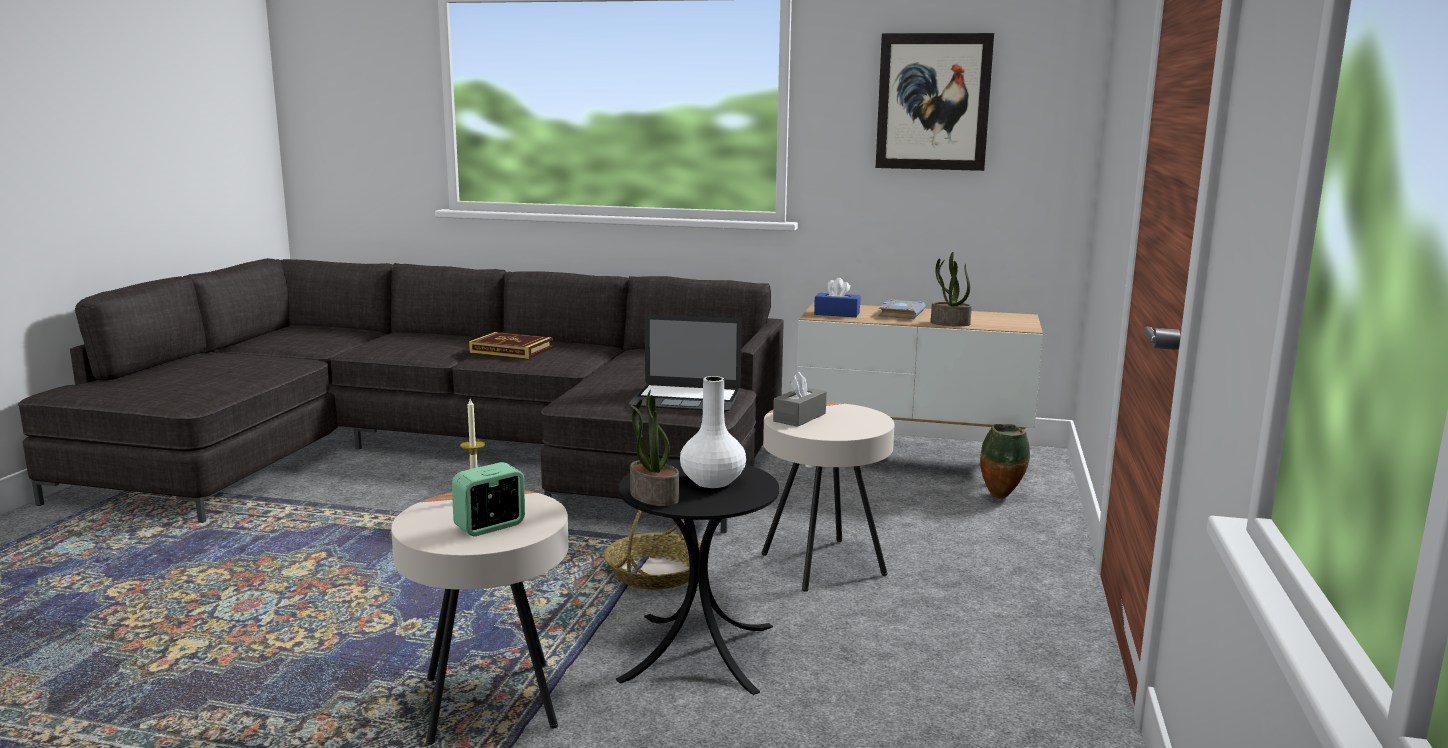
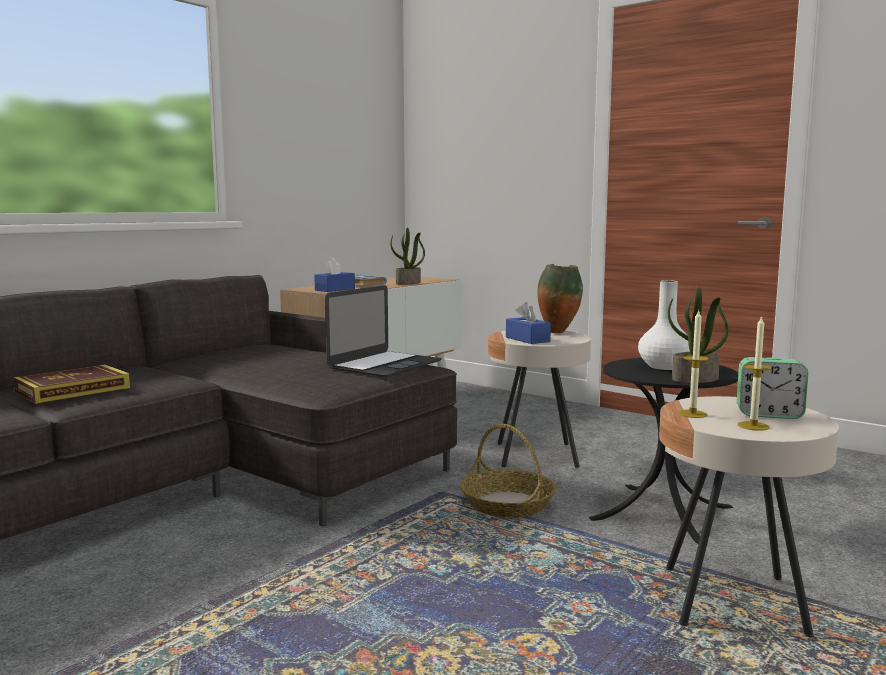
camera: 65 degrees left, 5 degrees down
(440, 521) = (753, 426): none -> candle
(490, 526) = (769, 414): alarm clock -> alarm clock turned 60 degrees counterclockwise
(799, 417) = (527, 339): grey tissue box -> blue tissue box
(933, 102) = (320, 118): picture -> none
(1001, 497) = (468, 398): vase -> vase (558, 332)

